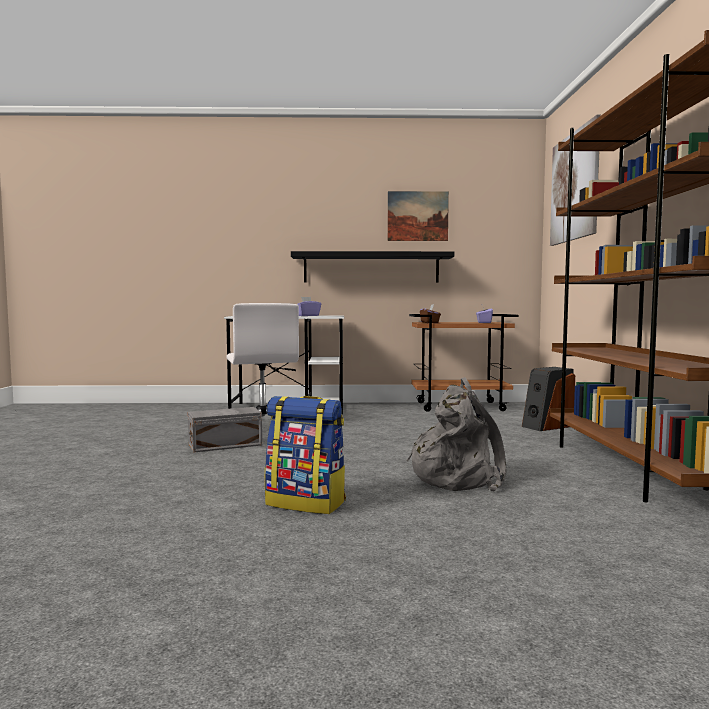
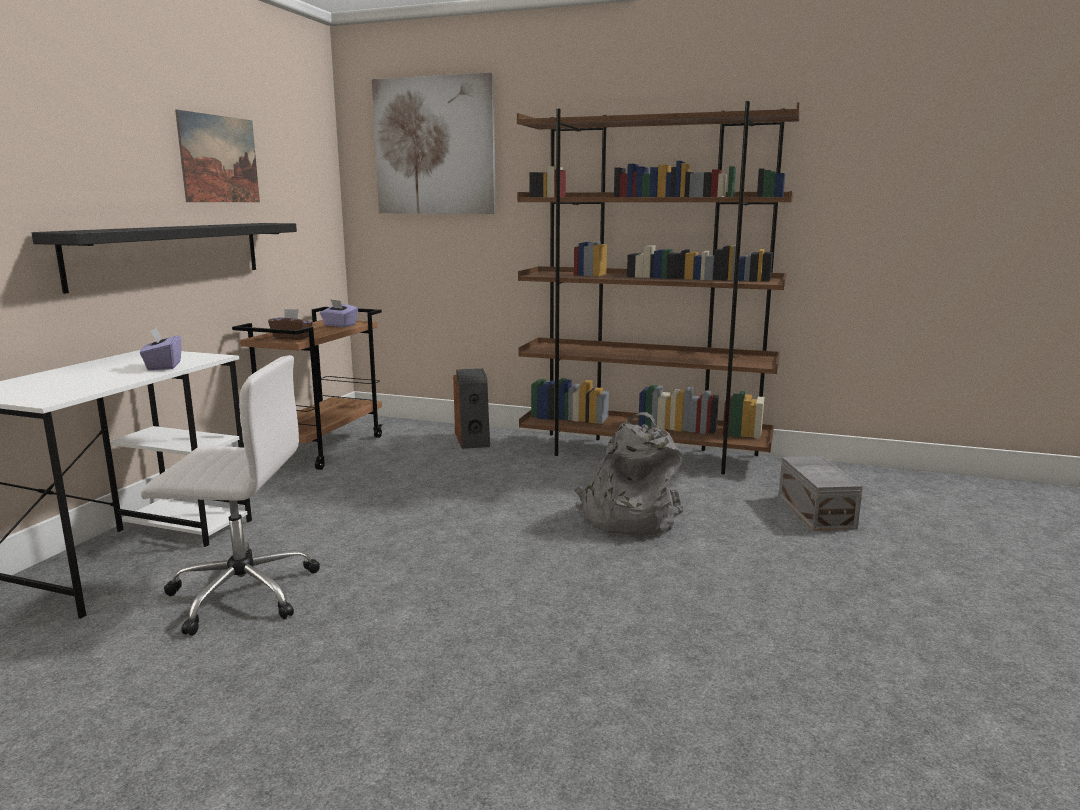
camera: 70 degrees left, 10 degrees up
(226, 445) = (345, 639): grey storage box -> grey storage box (816, 511)
(307, 503) = (677, 608): backpack -> none

